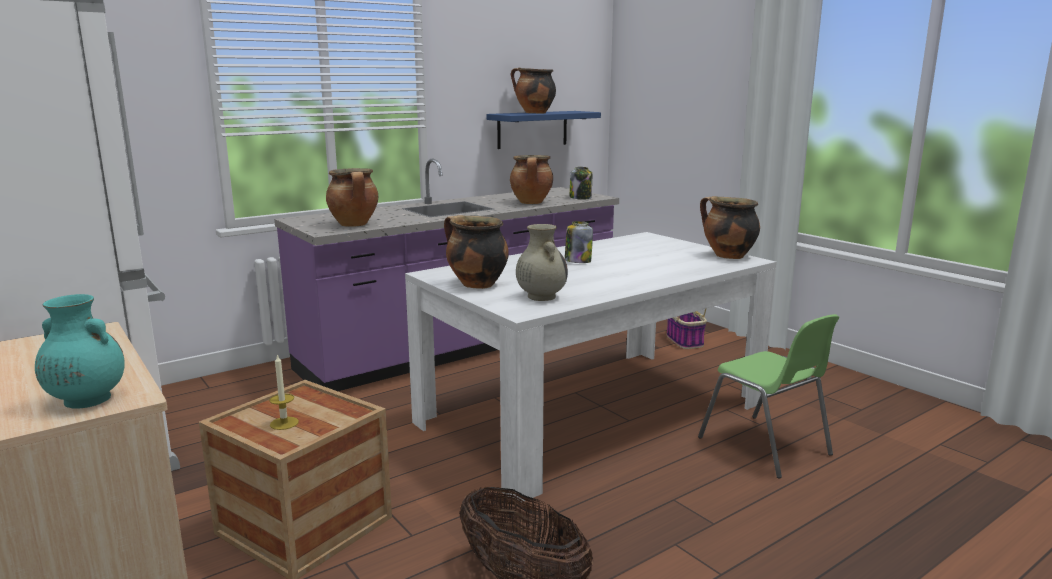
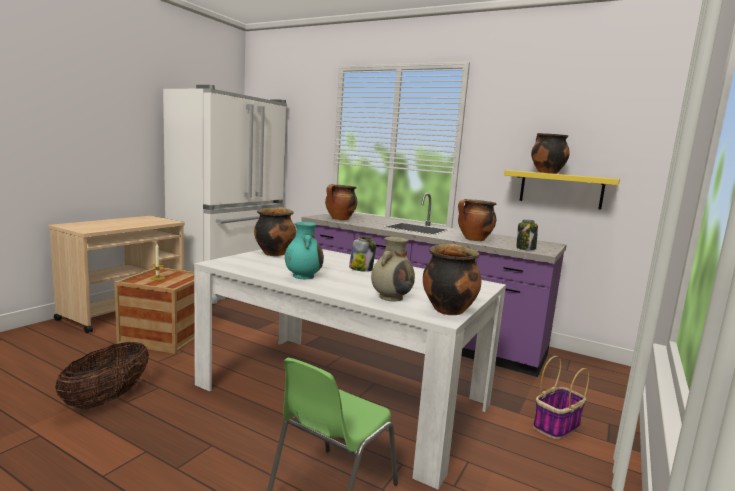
camera: 65 degrees right, 5 degrees down
(86, 400) = (88, 227): turquoise vase -> turquoise vase (303, 276)
(532, 129) = (561, 189): blue shelf -> yellow shelf
(541, 296) = (255, 265): beige vase -> beige vase (391, 297)

